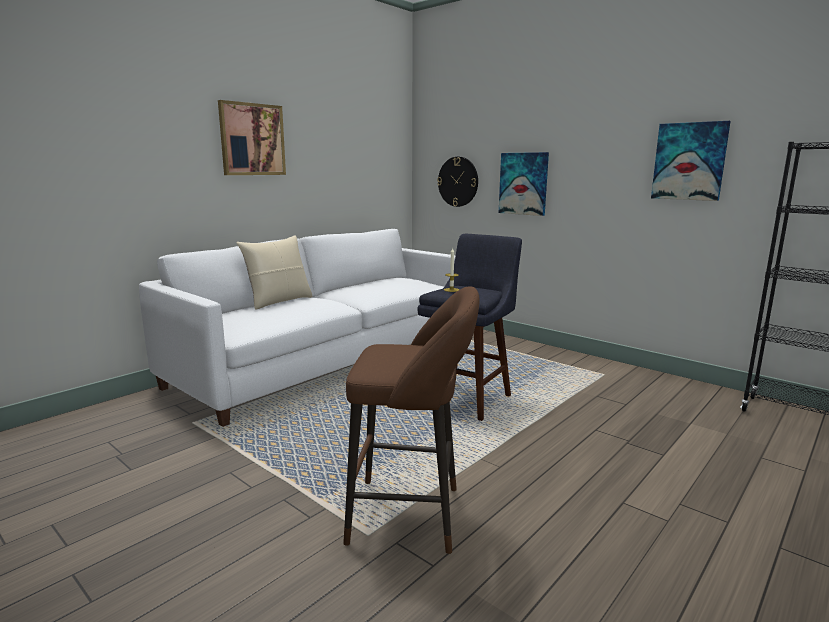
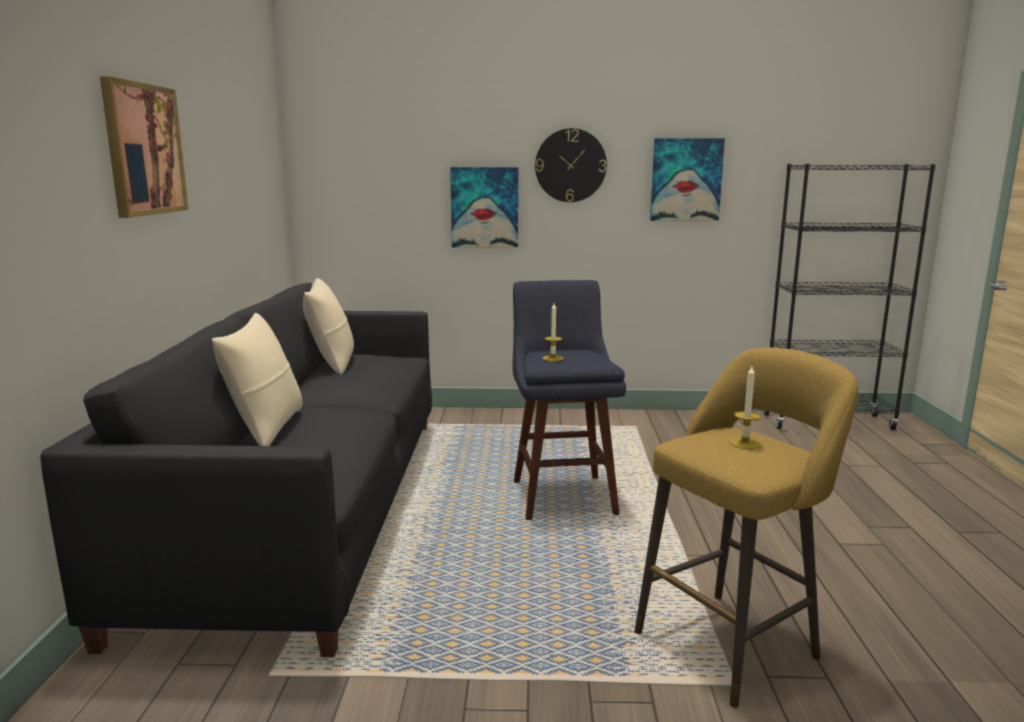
camera: 40 degrees left, 0 degrees up
(326, 361) = (308, 507): white sofa -> black sofa
(382, 280) = (332, 363): none -> beige pillow
(411, 354) = (745, 443): none -> candle
(413, 515) = (732, 641): brown stool -> yellow stool
(458, 181) = (378, 206): wall clock -> wall clock (570, 165)

